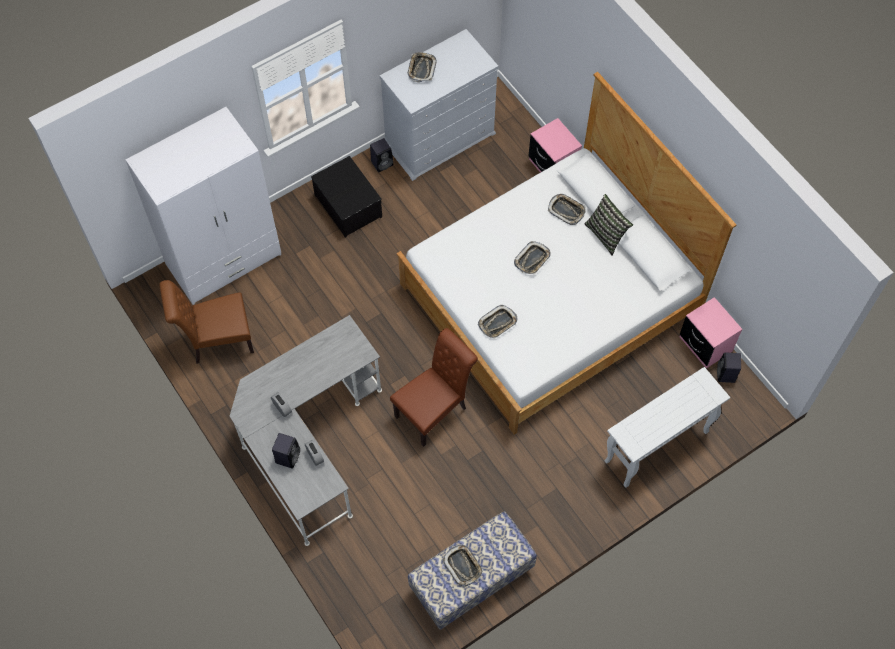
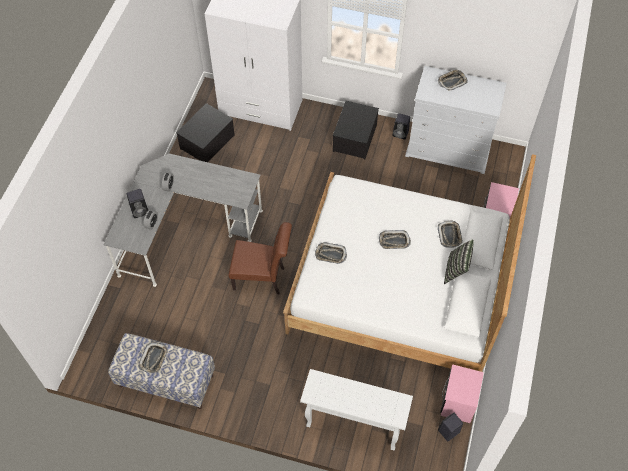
camera: 50 degrees right, 5 degrees down
(217, 341) = (207, 141): brown chair -> storage box

